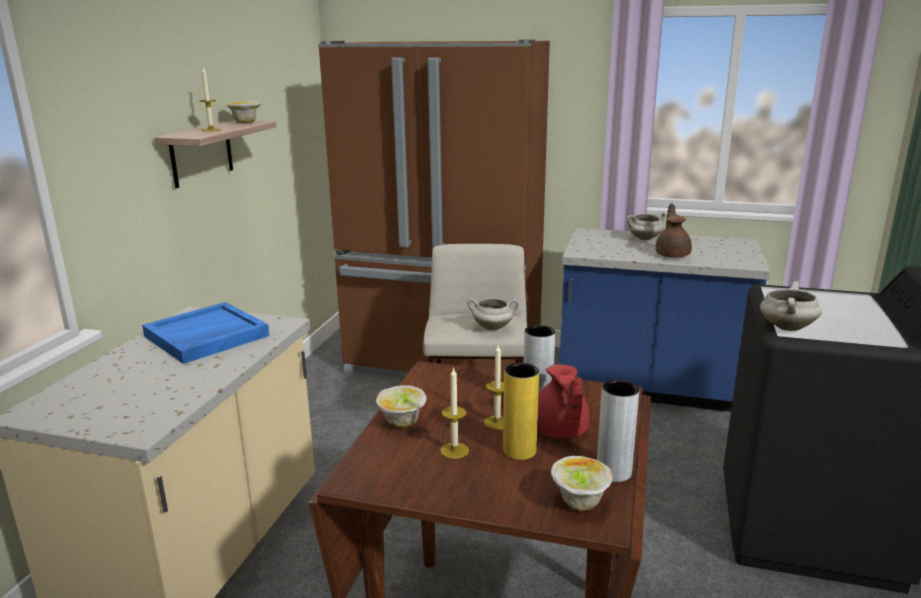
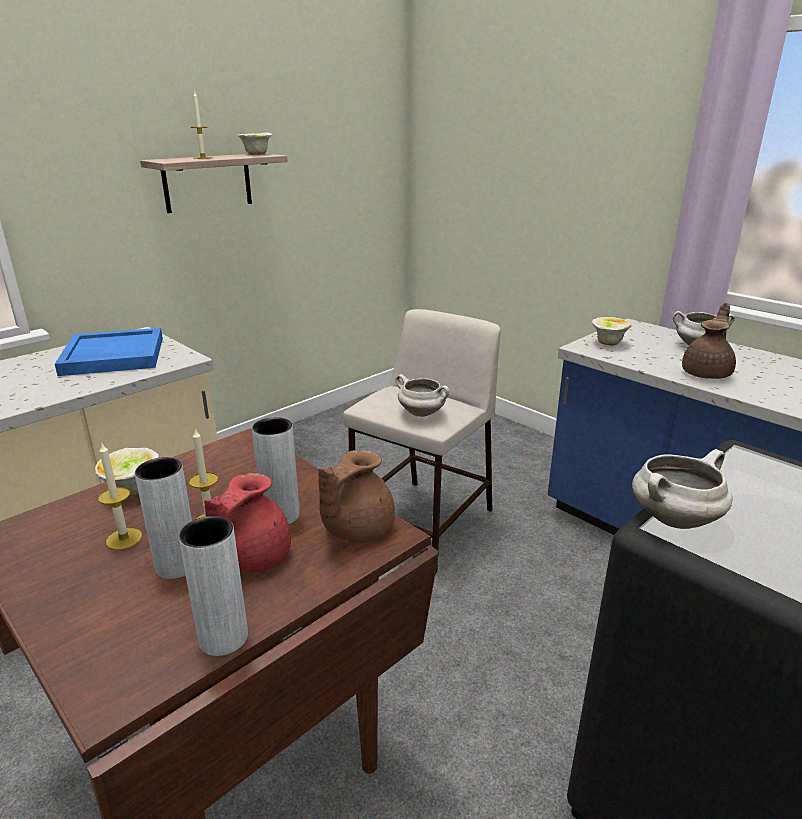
camera: 30 degrees right, 5 degrees up
(444, 361) = (464, 439): brown fridge -> none
(519, 451) = (177, 565): yellow vase -> grey vase
(579, 503) = (126, 661): bowl -> bowl (607, 343)
(596, 396) = (356, 530): none -> brown teapot

